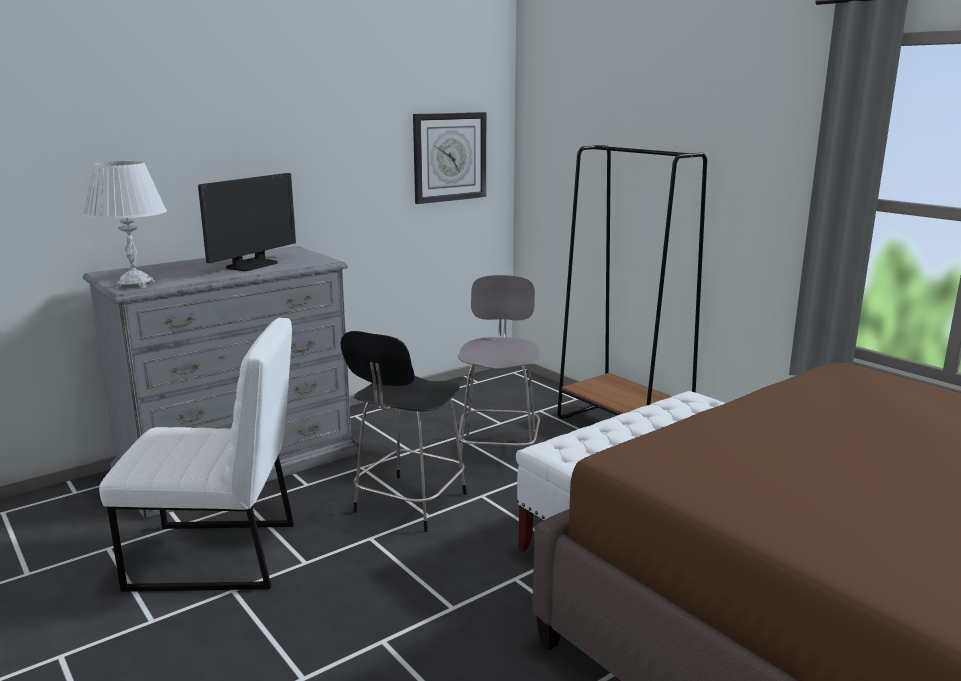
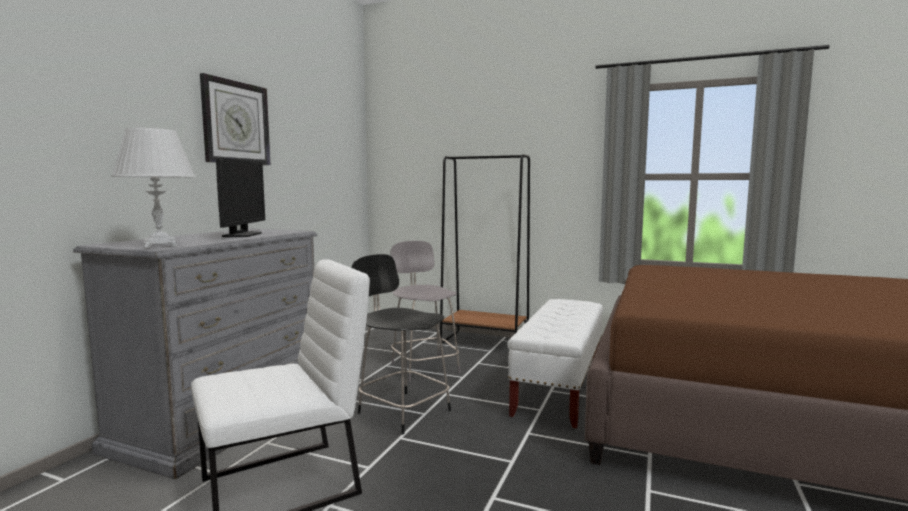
camera: 30 degrees left, 10 degrees down
(408, 504) = (402, 410): black chair -> black chair turned 135 degrees clockwise
(449, 157) = (335, 170): wall clock -> wall clock (236, 123)

